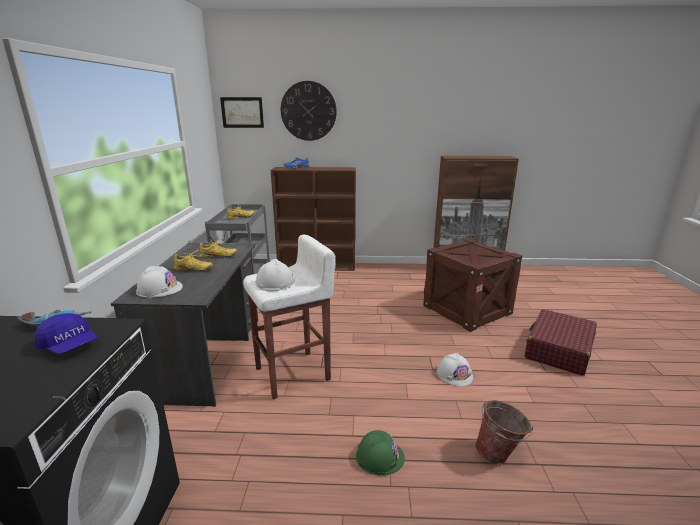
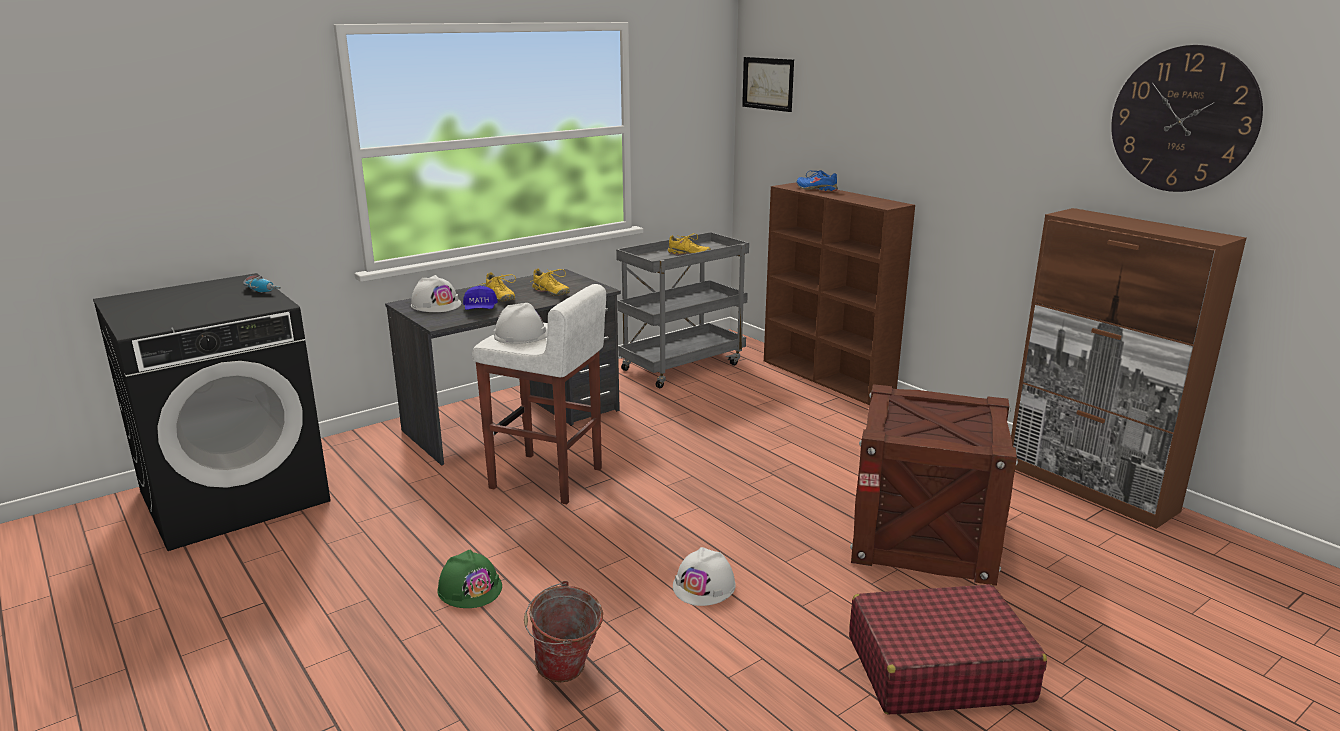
camera: 50 degrees right, 0 degrees up
(70, 345) = (235, 305): blue cap -> blue cap (480, 310)
(308, 111) = (854, 89): wall clock -> wall clock (1183, 119)

